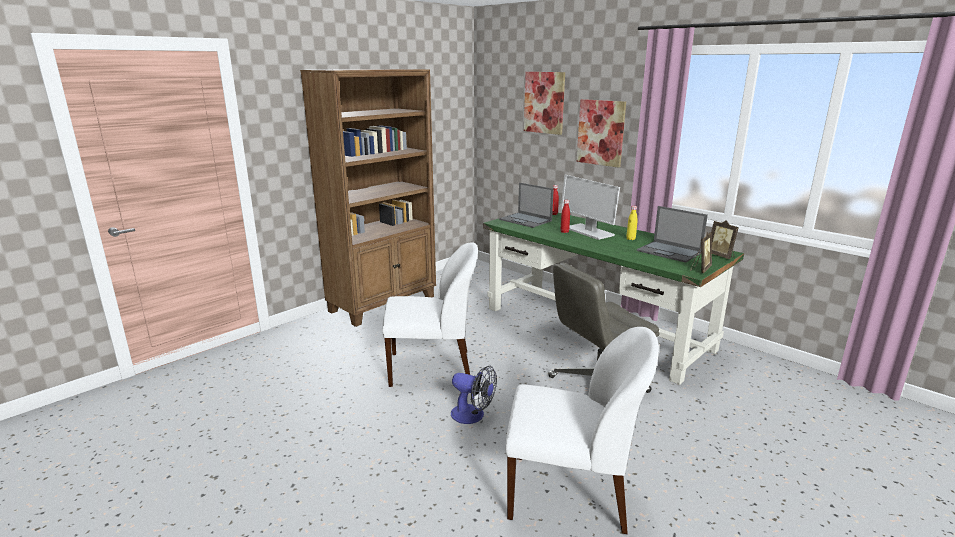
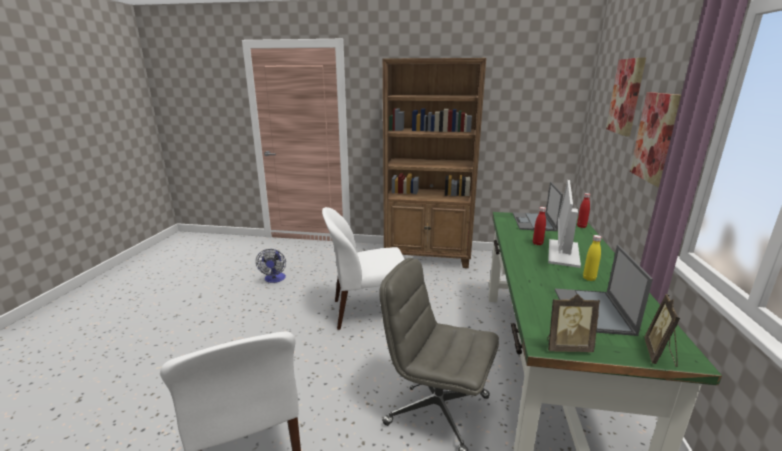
camera: 55 degrees right, 0 degrees up
(432, 368) = (367, 311): white chair -> white chair turned 120 degrees clockwise
(473, 416) = (320, 355): fan -> fan (274, 279)

